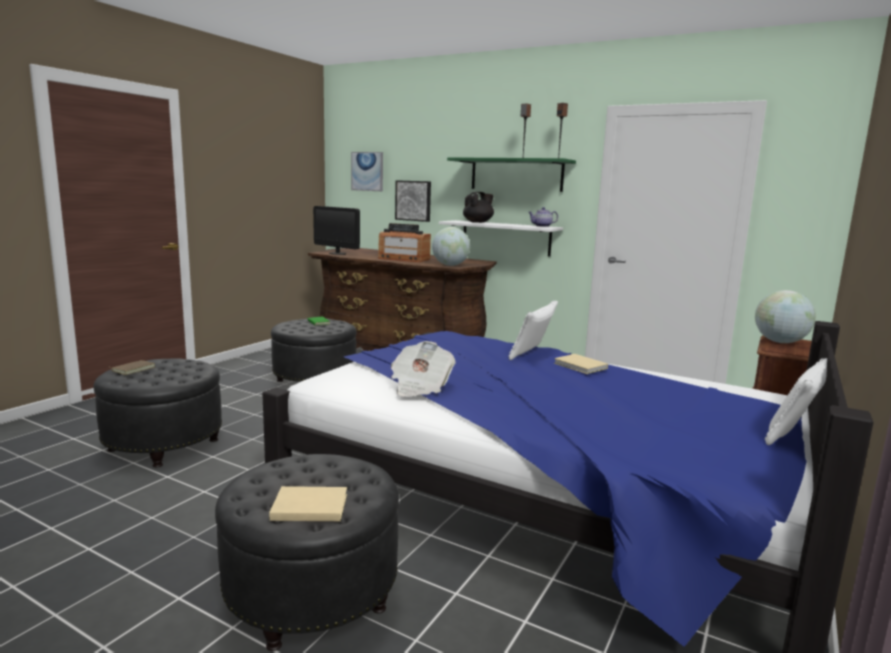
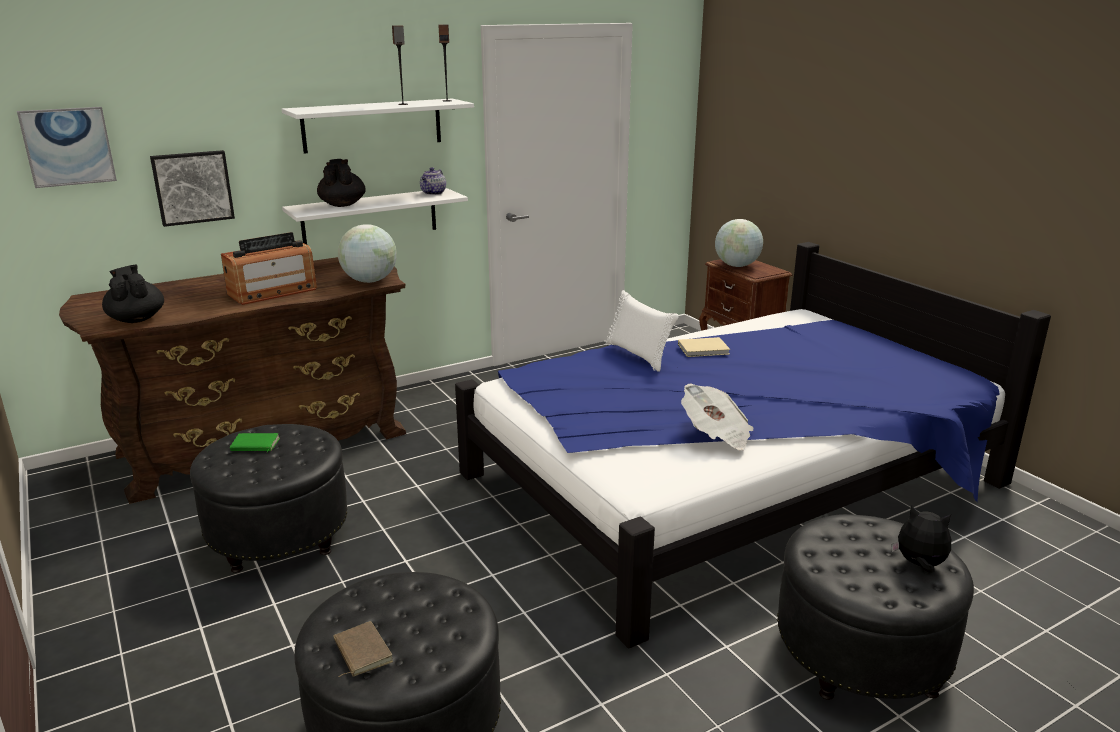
camera: 60 degrees left, 10 degrees up
(308, 506) = (919, 565): beige book -> plush toy
(337, 253) = (136, 319): monitor -> black teapot
(516, 175) = (372, 125): green shelf -> white shelf
(792, 432) = (887, 338): white pillow -> none

